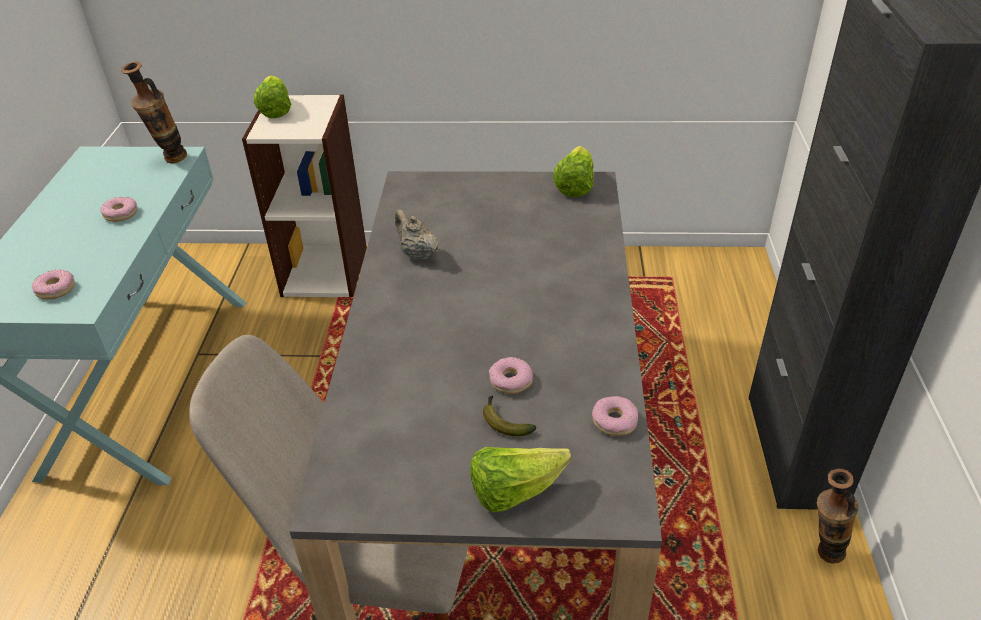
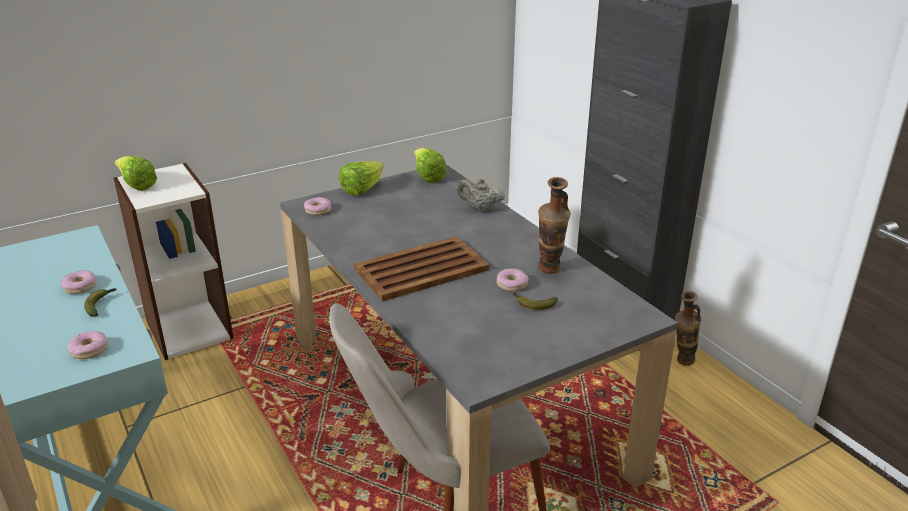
camera: 35 degrees left, 10 degrees down
(114, 241) = (101, 305): none -> banana
(170, 161) = (78, 242): vase -> vase (549, 272)
(417, 254) = (366, 241): beige teapot -> beige teapot (480, 209)
(436, 316) = (423, 269): none -> brown tray
(514, 491) = (579, 333): lettuce -> lettuce (362, 189)
(615, 421) = (593, 281): donut -> donut (318, 210)

